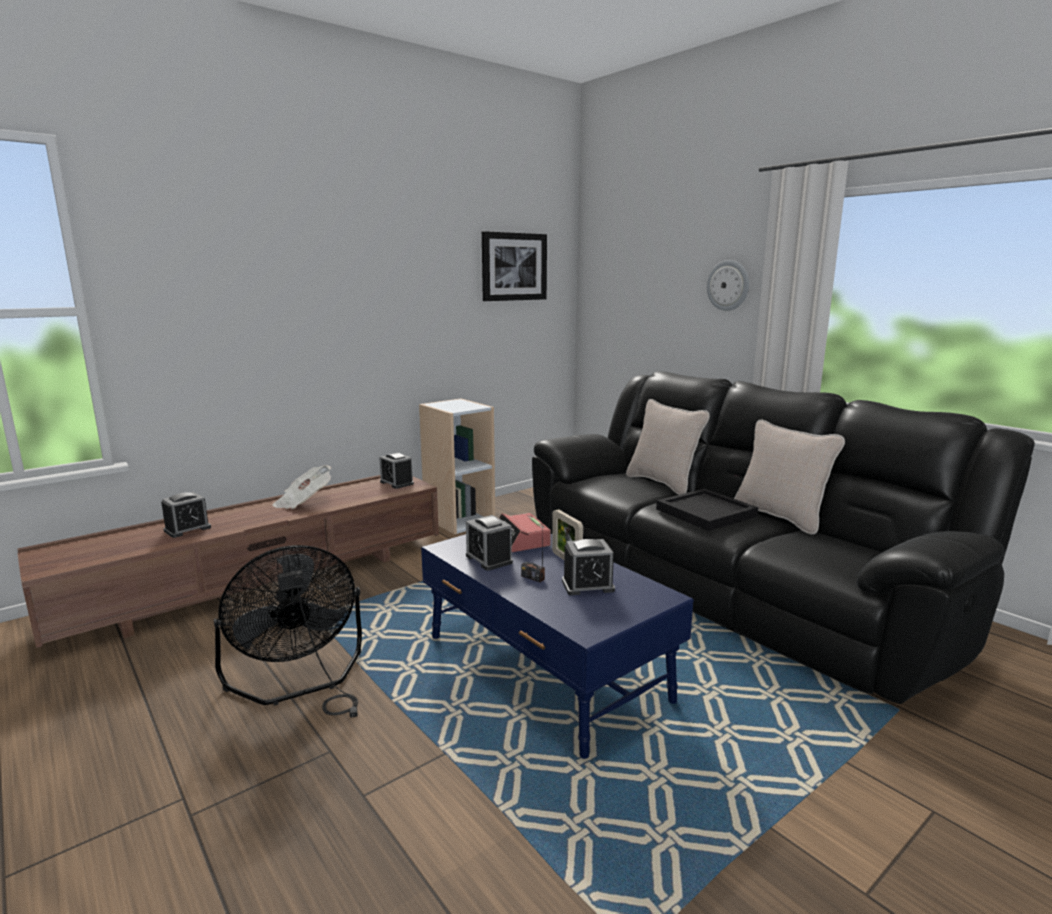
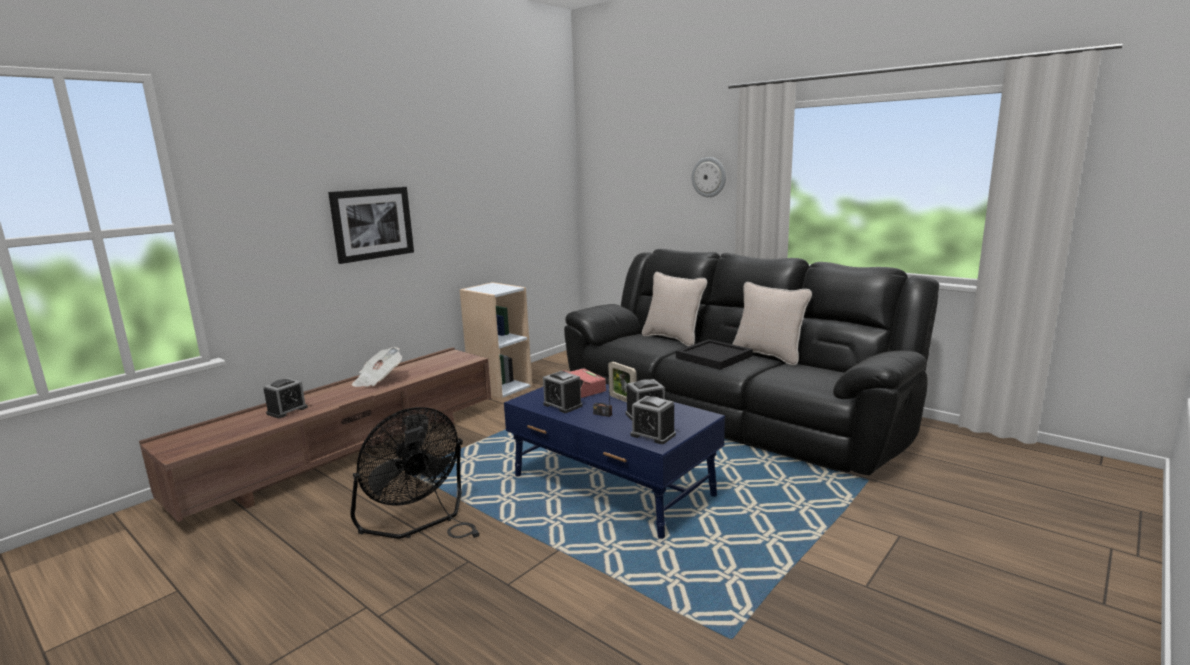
camera: 10 degrees left, 0 degrees up
(396, 483) = (451, 358): alarm clock -> alarm clock (653, 435)
(514, 267) = (527, 167): picture -> picture (372, 223)

